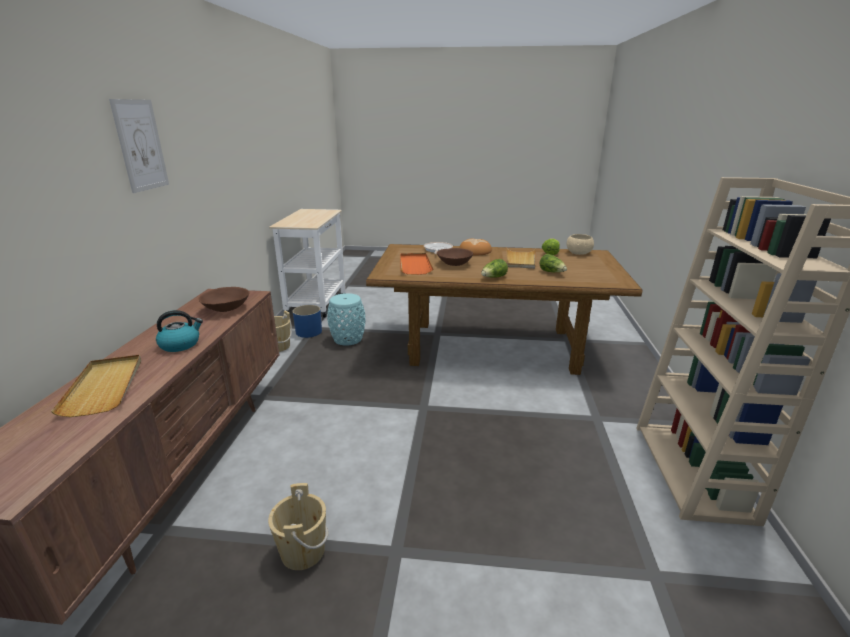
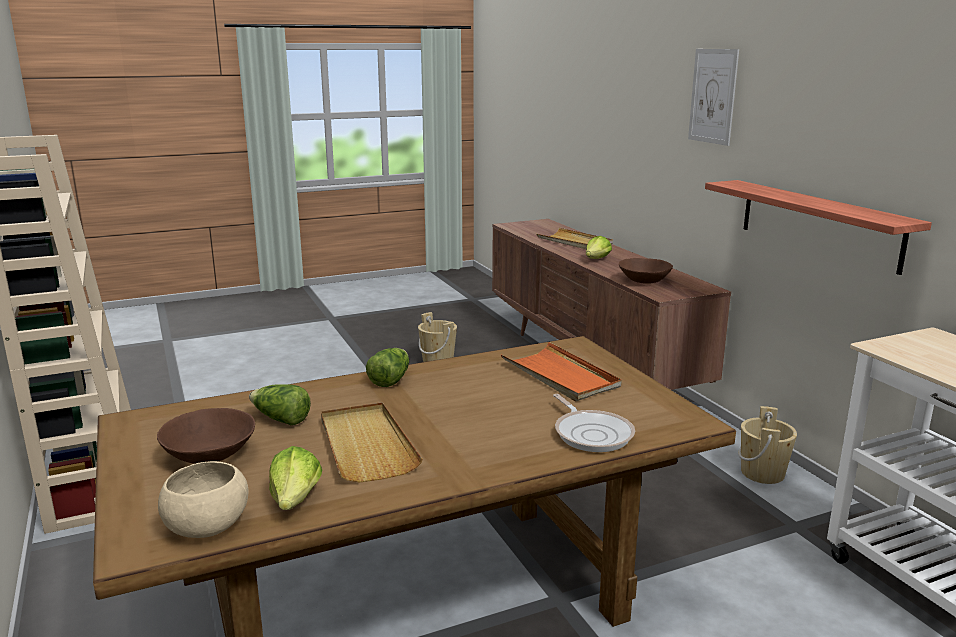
camera: 150 degrees right, 5 degrees down
(180, 344) = (596, 259): kettle -> lettuce
(226, 209) = (818, 224): none -> shelf
(309, 332) = (784, 514): blue planter -> none
(348, 339) = (695, 522): turquoise stool -> none
(454, 264) = (495, 396): brown bowl -> brown bowl (210, 455)
(475, 251) = (500, 451): bread -> none

